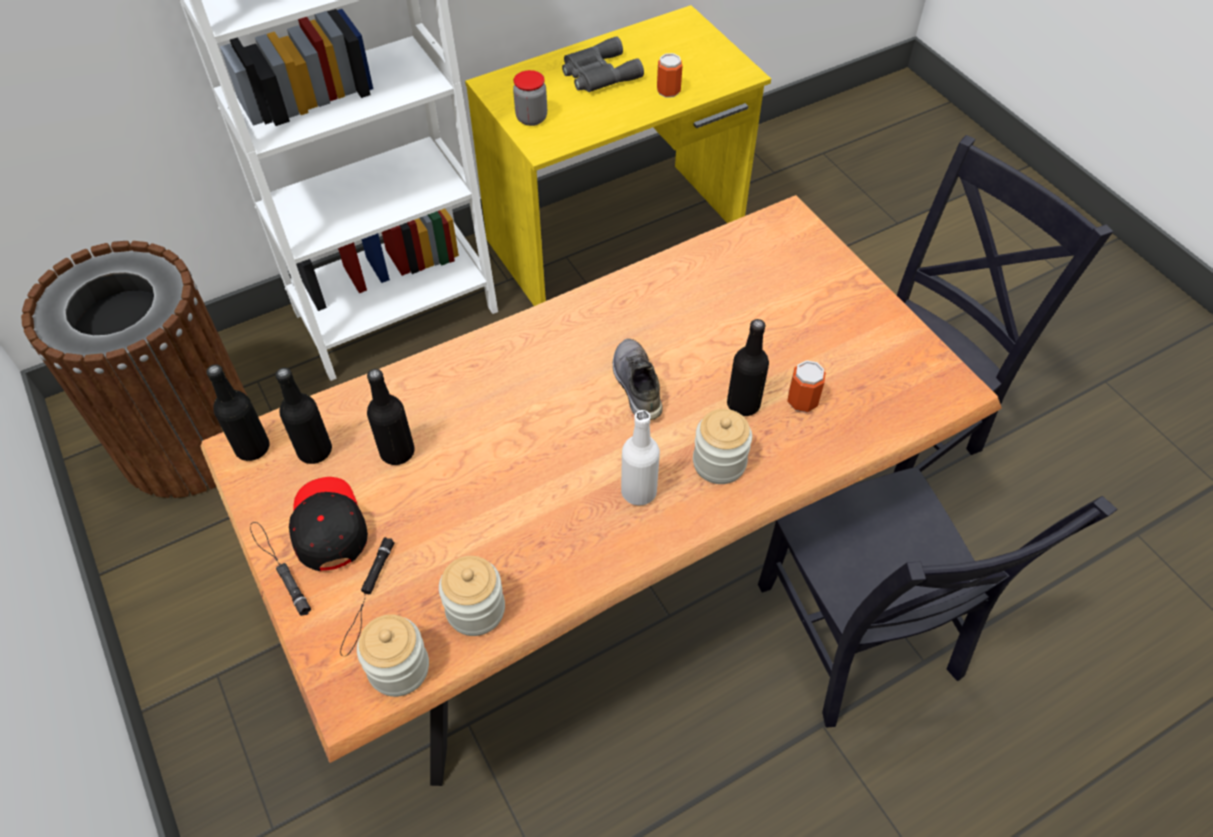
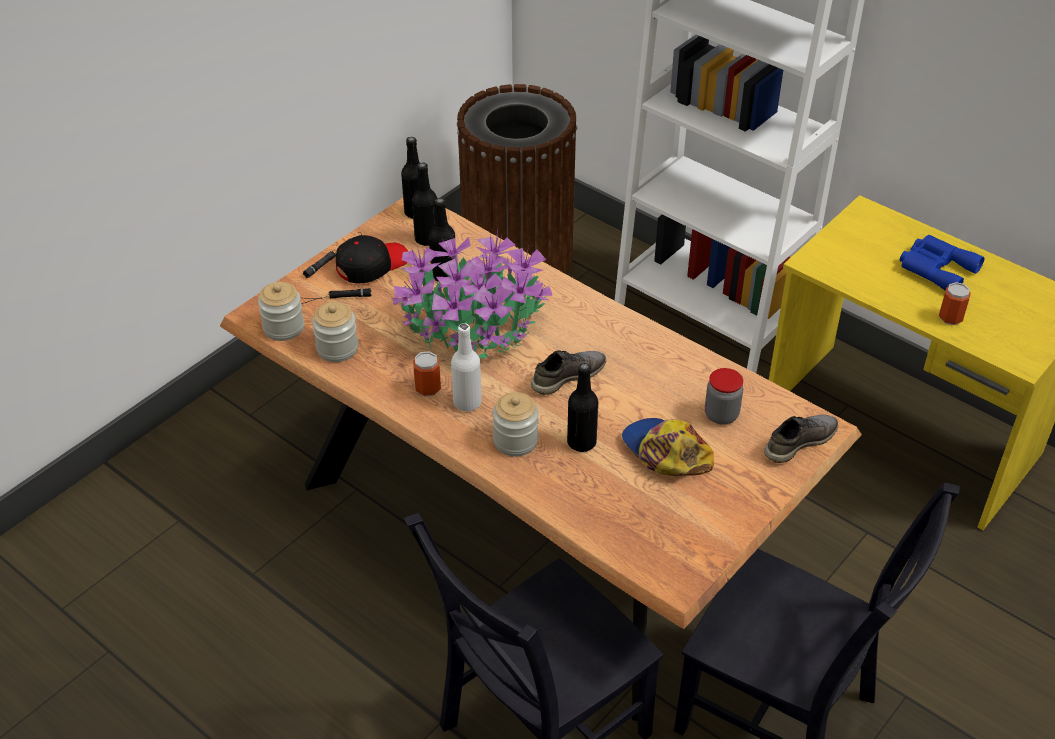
camera: 70 degrees right, 10 degrees down
(517, 447) = (476, 330): none -> potted plant
(531, 118) = (842, 245): jar -> jar (721, 415)
(598, 74) = (936, 268): grey binoculars -> blue binoculars
(782, 340) = (665, 452): none -> cap
(802, 239) = (799, 442): none -> grey shoe
(802, 401) = (604, 478): can -> can (428, 388)

